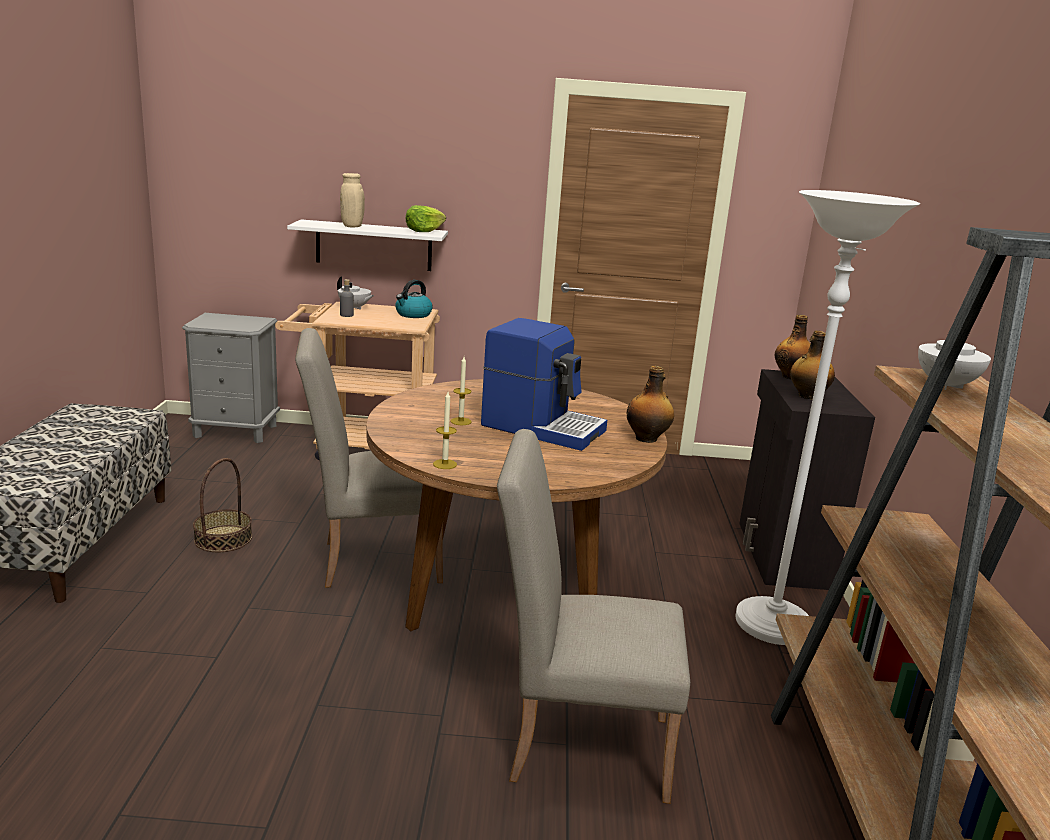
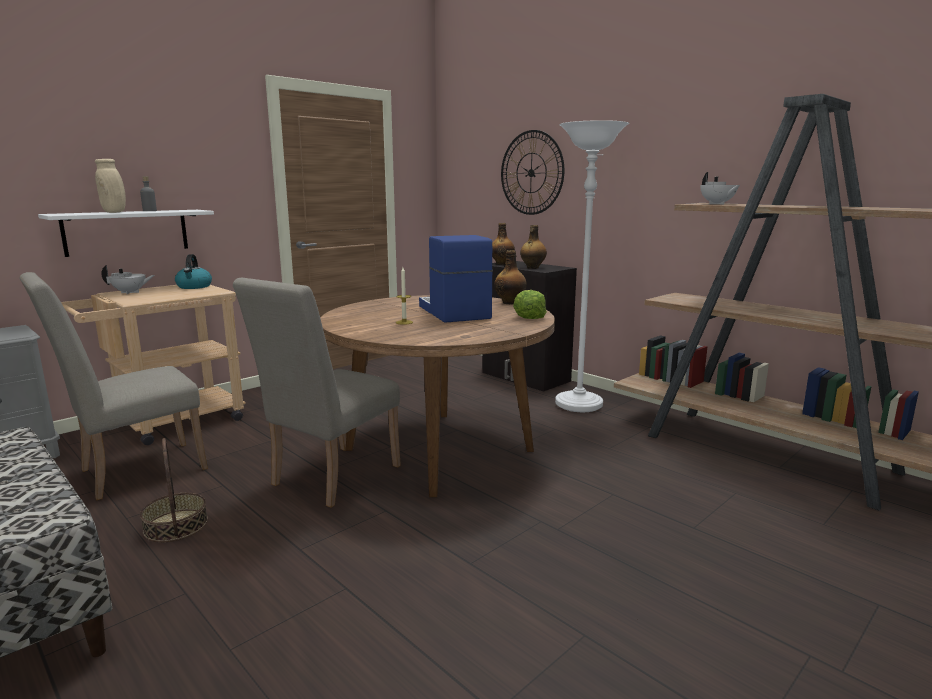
camera: 45 degrees left, 5 degrees down
(346, 315) = (139, 296): grey bottle -> grey bottle (149, 211)
(423, 231) = (183, 210): lettuce -> lettuce (529, 316)
(445, 464) = (465, 338): candle -> none
(542, 427) = (452, 312): coffee machine -> coffee machine turned 90 degrees counterclockwise
(575, 743) = (615, 491): beige chair -> beige chair (133, 471)
(875, 246) = (531, 173): none -> wall clock

